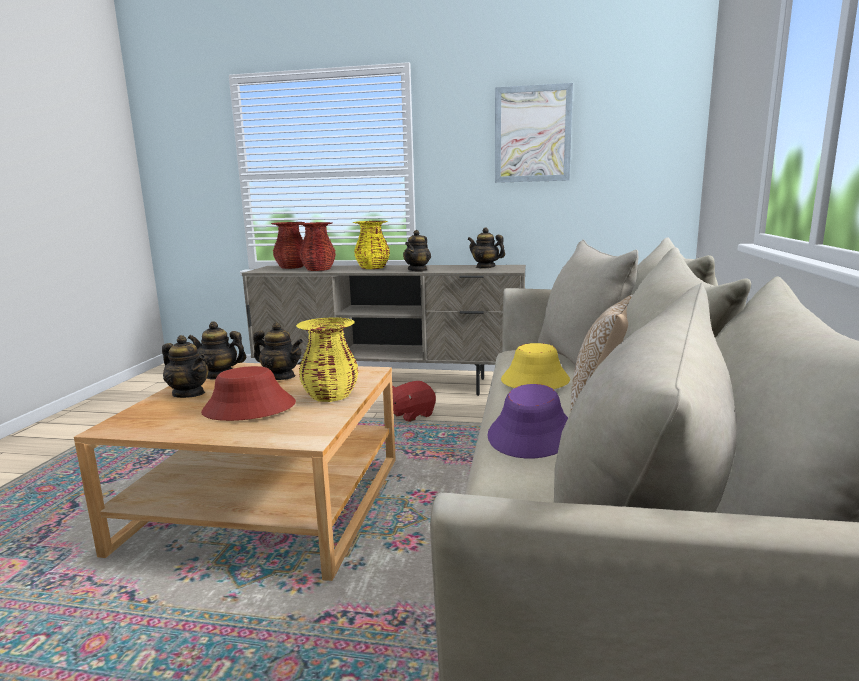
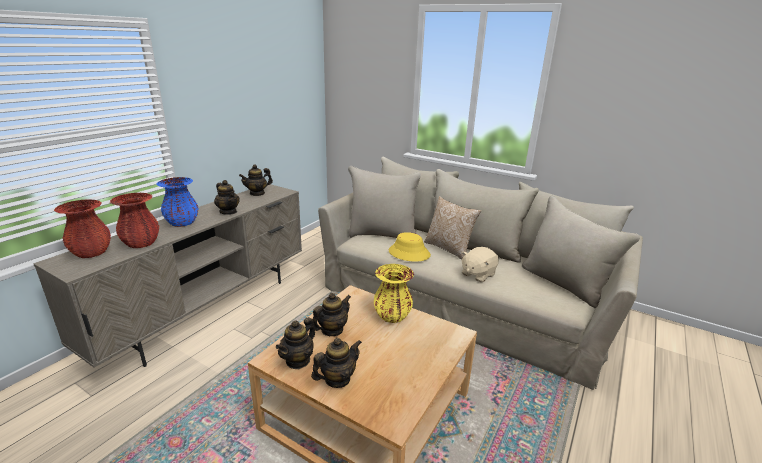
camera: 70 degrees left, 10 degrees up
(249, 408) = (394, 351): red hat -> none
(372, 268) = (182, 223): yellow vase -> blue vase
(411, 415) = (283, 317): red plush toy -> none
(532, 134) = (247, 86): picture -> none
(532, 435) = (477, 274): purple hat -> beige plush toy

